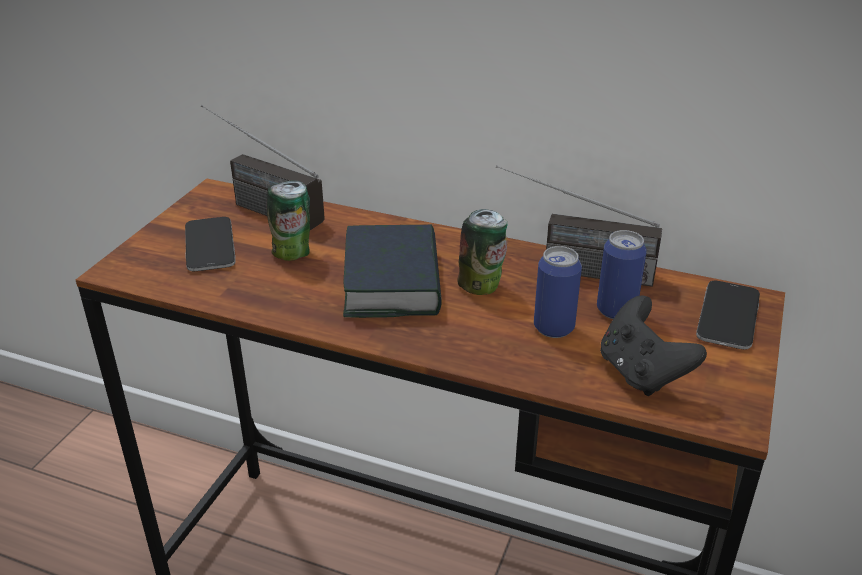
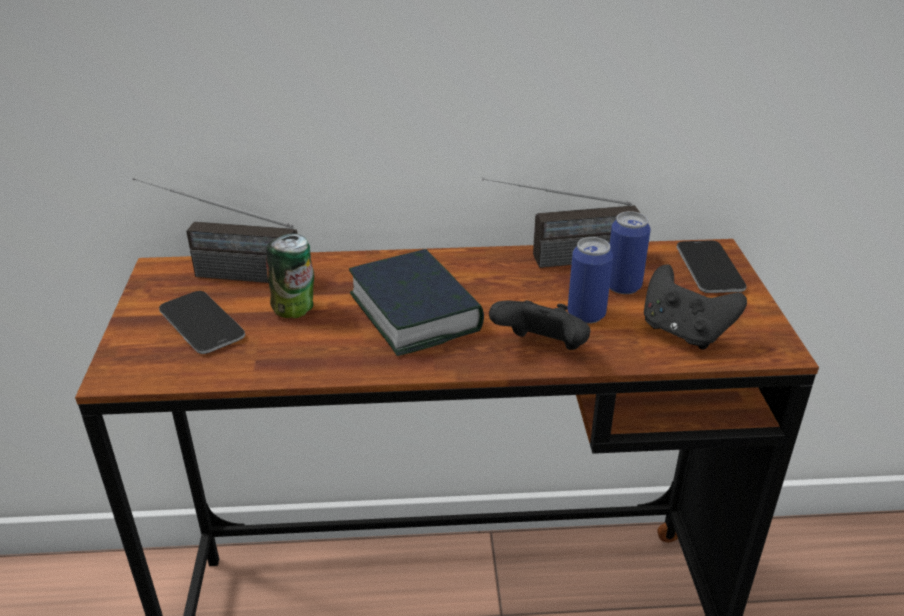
camera: 25 degrees left, 0 degrees up
(481, 349) = (541, 349): none -> black game controller
(482, 286) = (497, 295): can -> none

